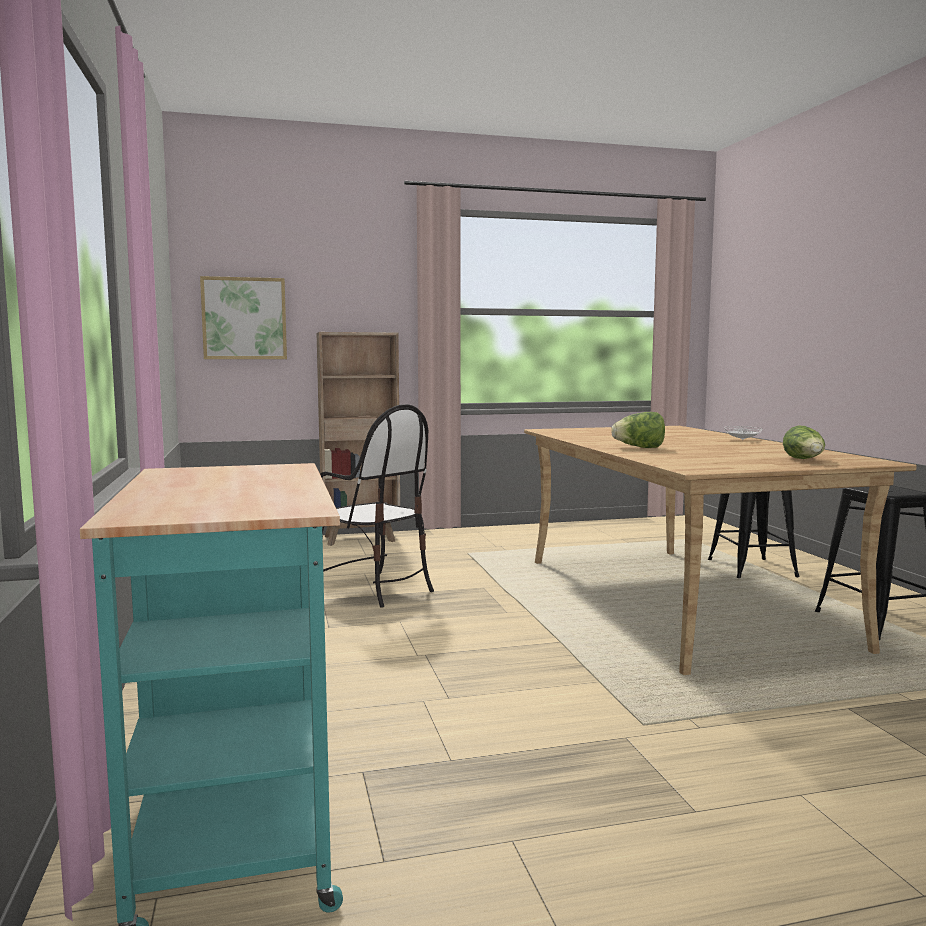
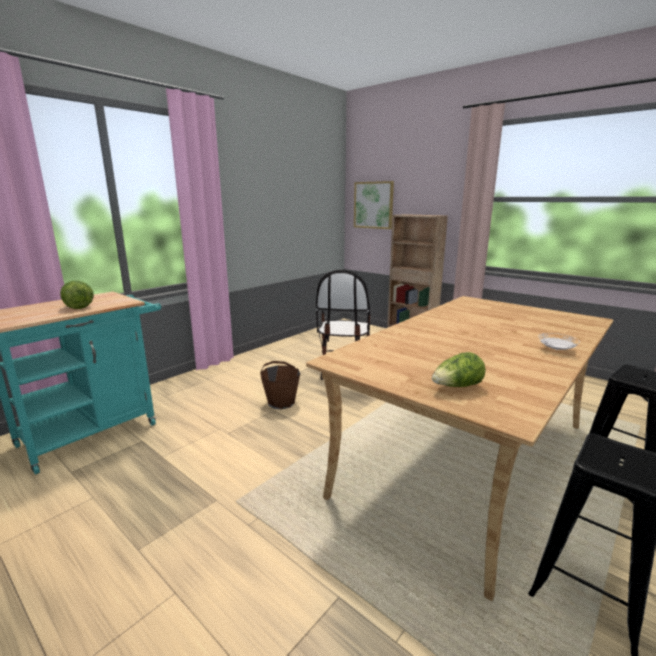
camera: 55 degrees right, 10 degrees up
(408, 644) = (281, 402): none -> brown bucket
(639, 448) = (422, 332): lettuce -> lettuce (78, 306)

